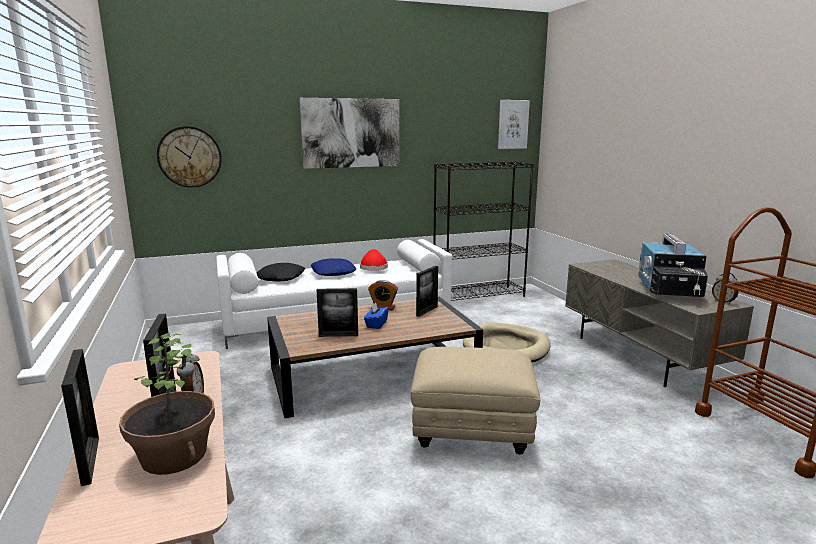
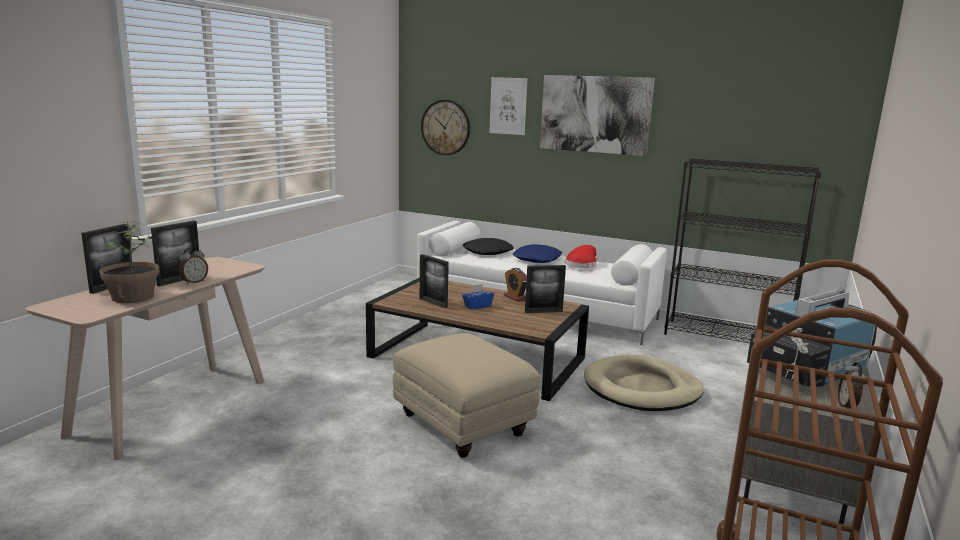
camera: 45 degrees right, 0 degrees up
(513, 124) = (825, 115): picture -> picture (508, 106)

